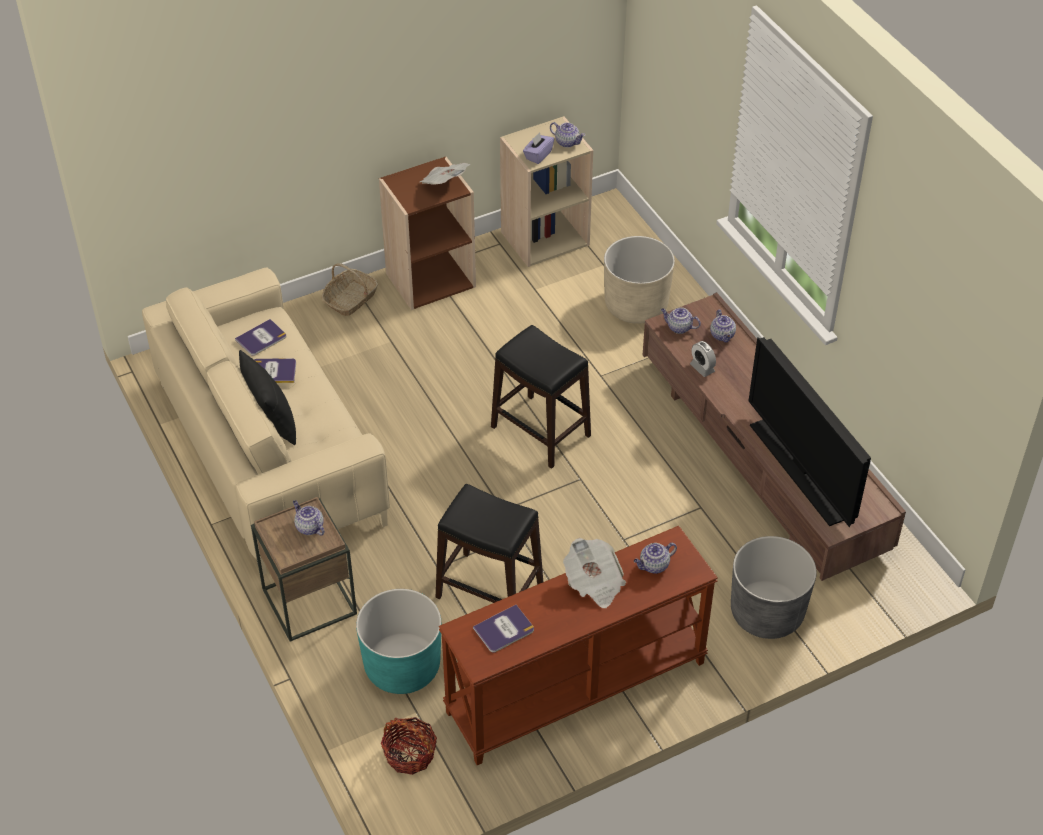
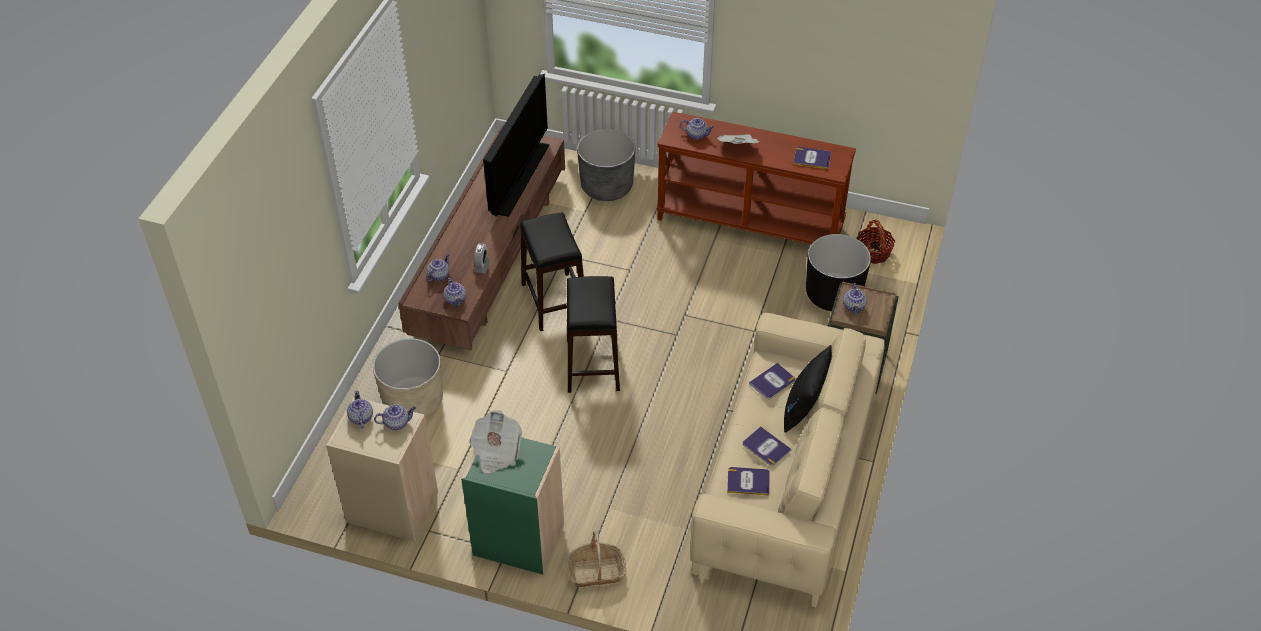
camera: 135 degrees left, 0 degrees up
(322, 425) = (772, 382): none -> book
(402, 666) = (833, 294): turquoise planter -> black planter
(431, 279) = (517, 540): brown bookcase -> green bookcase
(489, 590) = (739, 298): black stool -> black stool (553, 302)
(538, 155) = (397, 423): purple tissue box -> teapot

